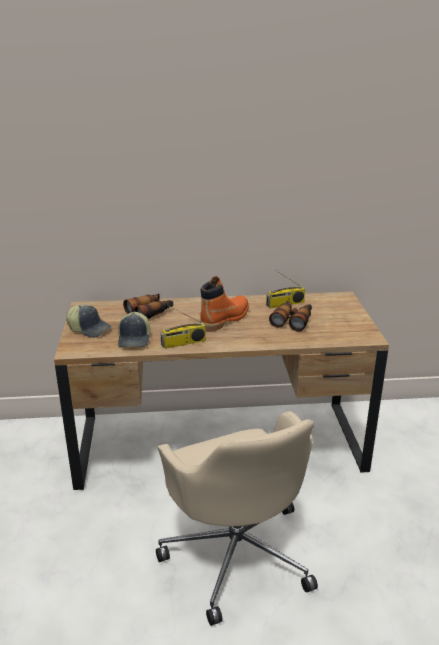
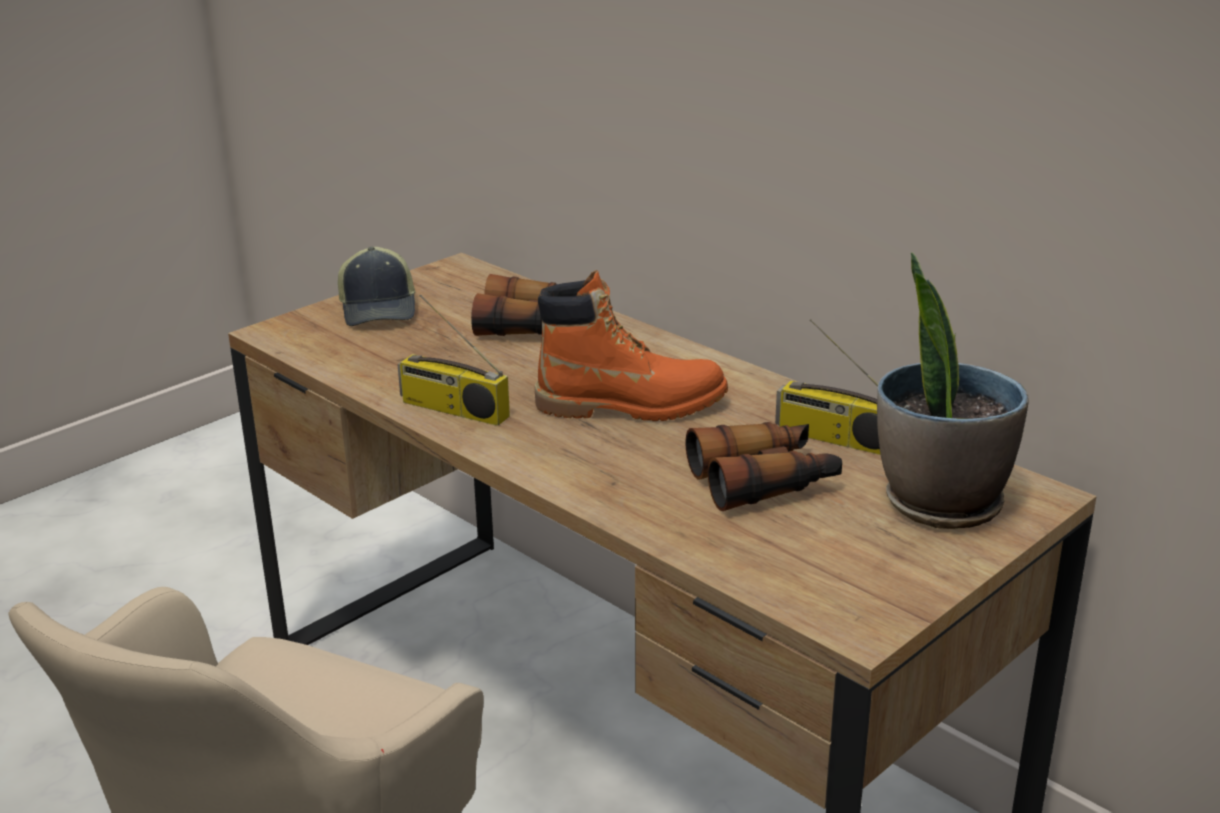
camera: 50 degrees right, 0 degrees up
(135, 339) = (400, 360): cap -> none
(332, 307) = (939, 502): none -> potted plant

